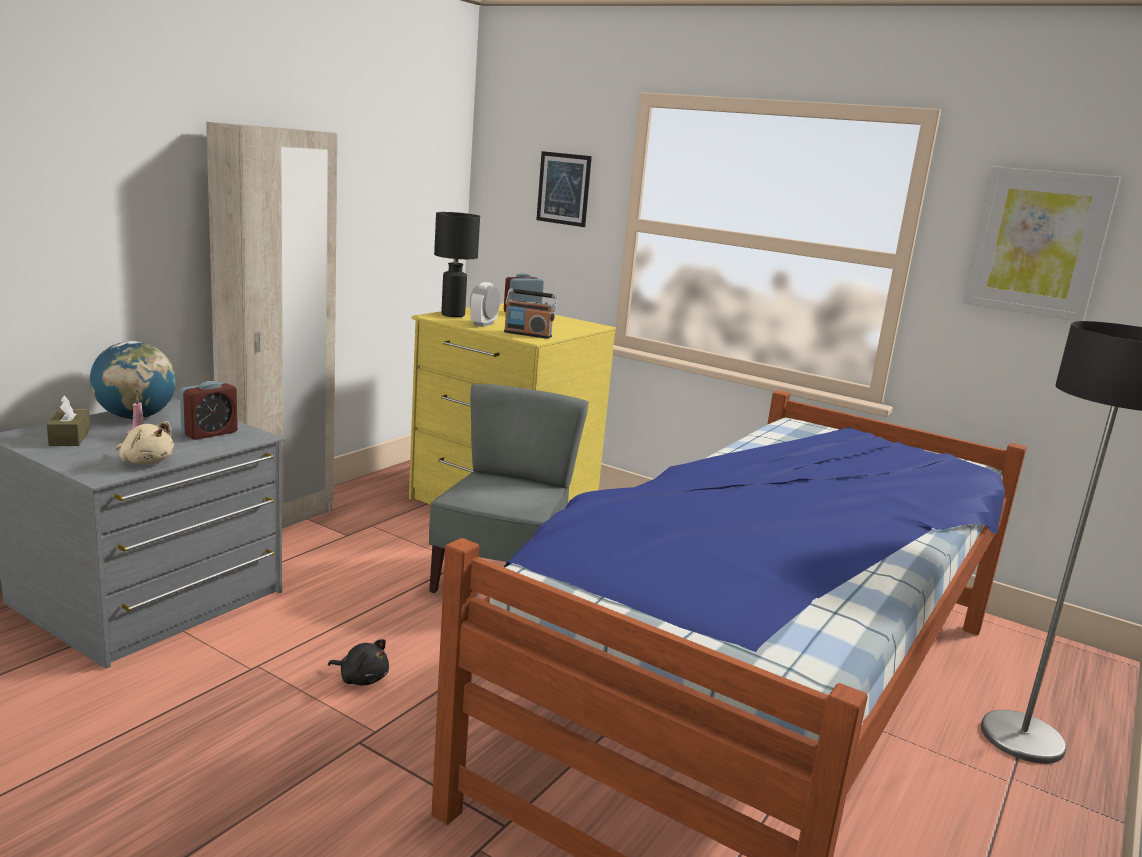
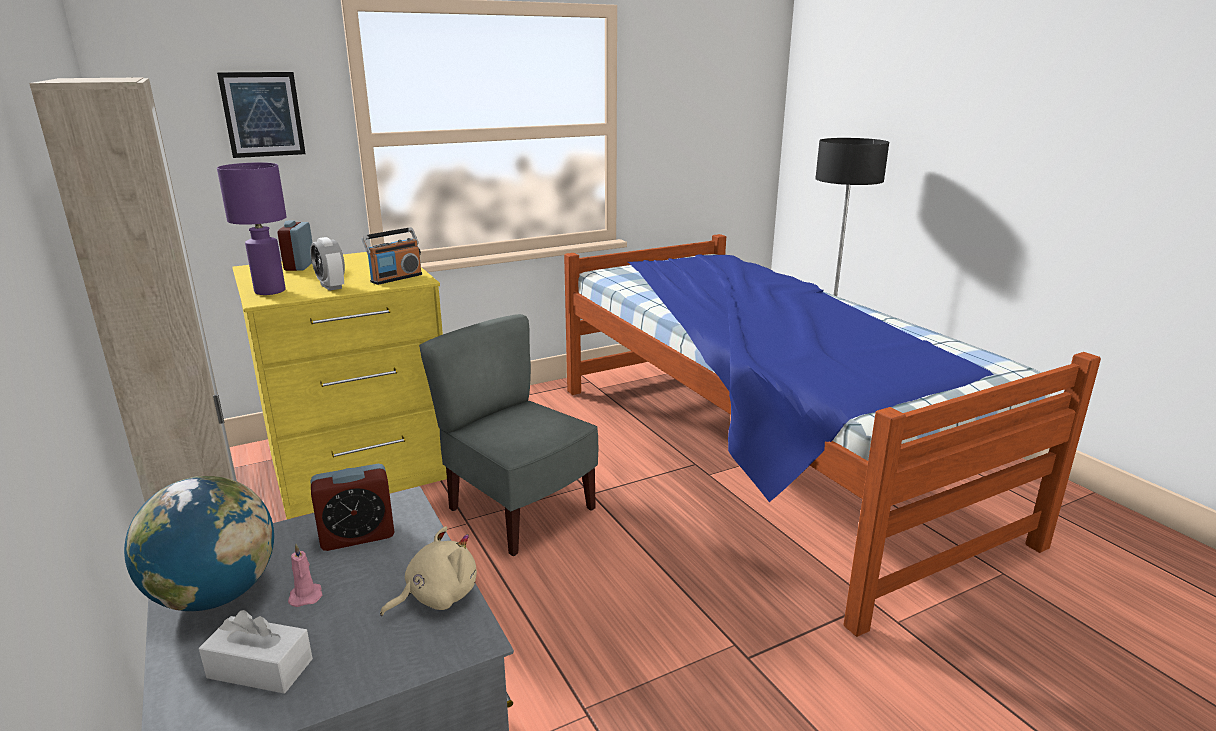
camera: 60 degrees left, 5 degrees up
(70, 437) = (260, 668): brown tissue box -> white tissue box
(209, 433) = (357, 536): alarm clock -> alarm clock turned 90 degrees clockwise
(361, 678) = (645, 635): black plush toy -> none
(452, 315) = (269, 291): black table lamp -> purple table lamp
(1038, 243) = (687, 98): picture -> none

